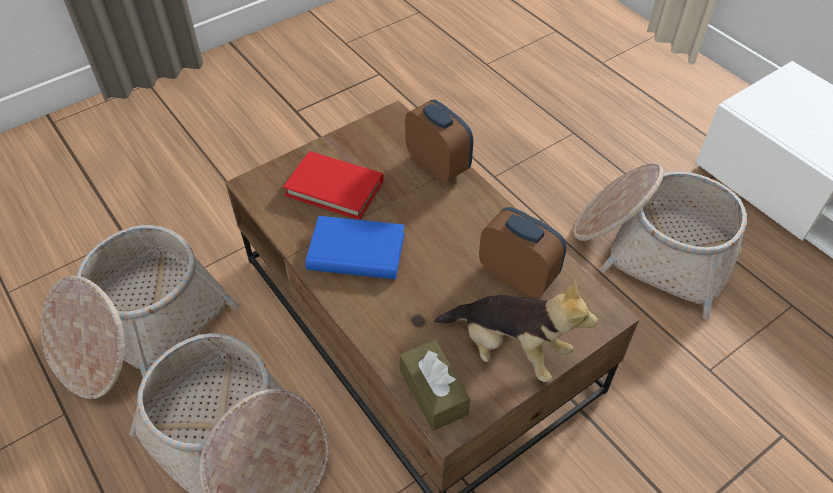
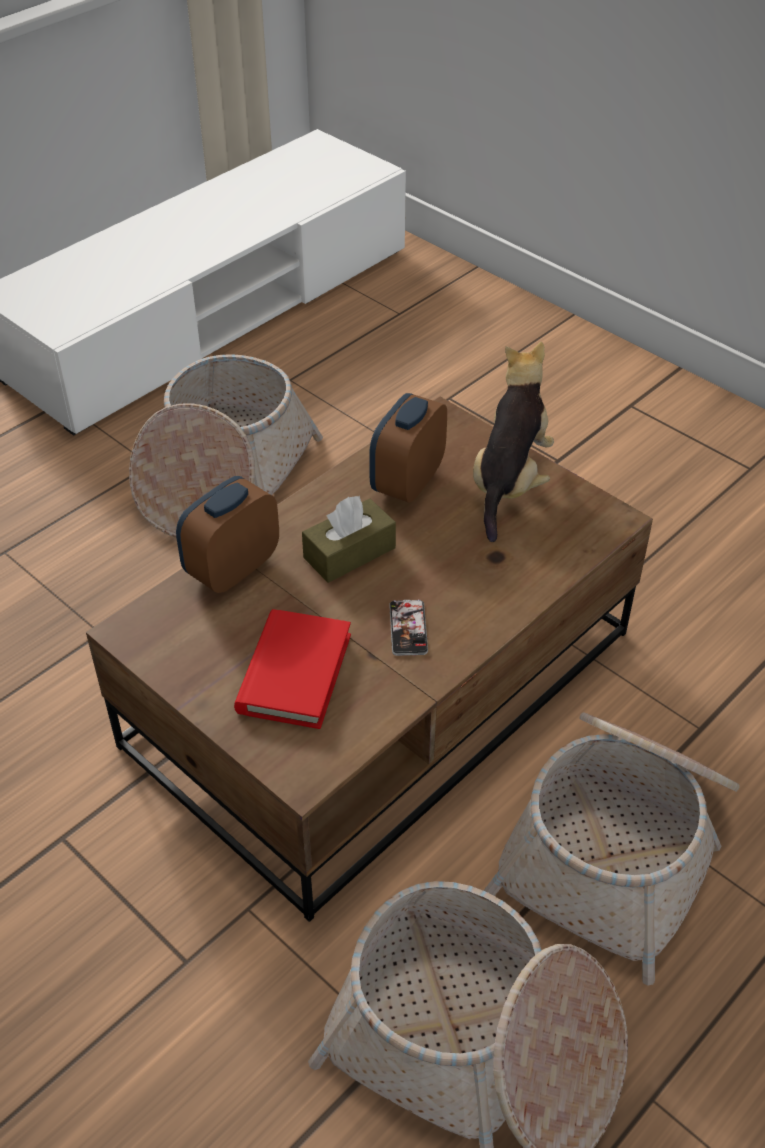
camera: 100 degrees left, 5 degrees down
(356, 252) = (408, 628): blue book -> phone
(433, 392) = (584, 533): brown tissue box -> brown tissue box (349, 553)

